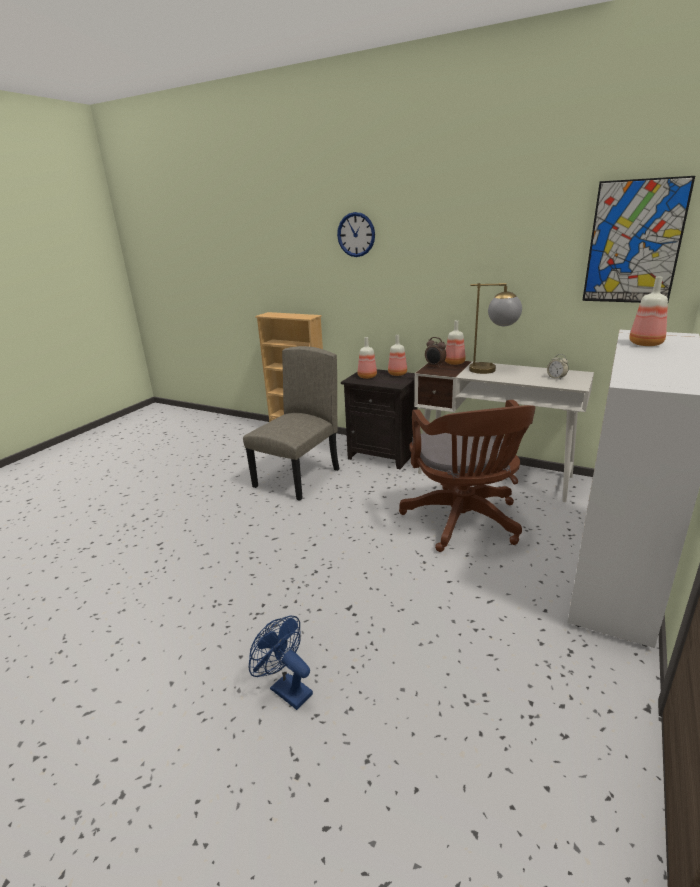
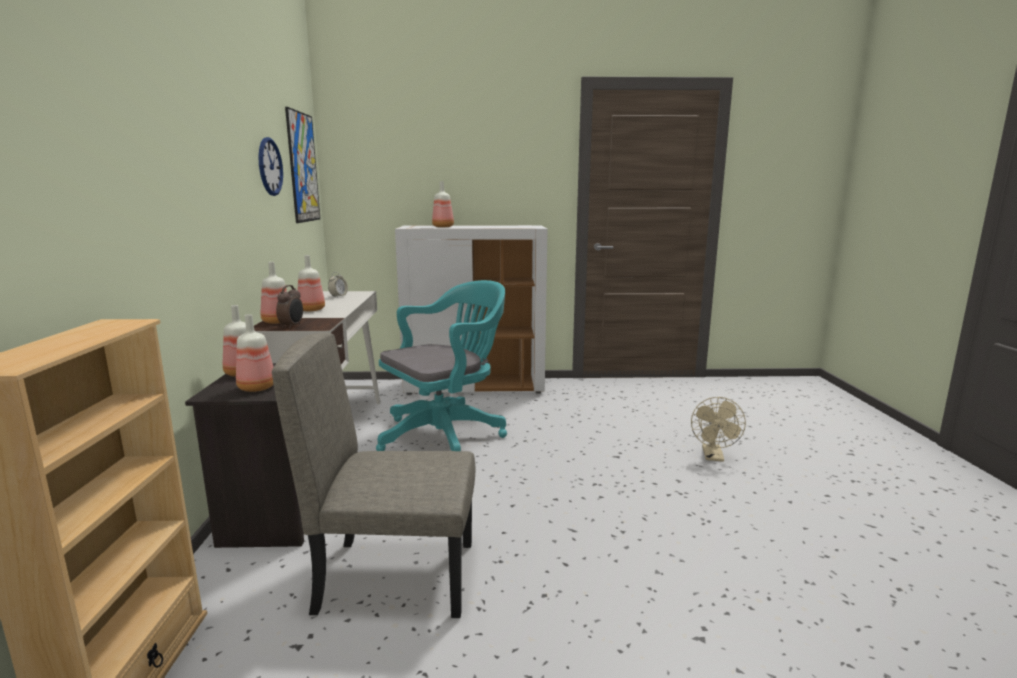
camera: 120 degrees left, 10 degrees down
(286, 689) = (714, 457): blue fan -> beige fan
(356, 234) = (120, 121): wall clock -> wall clock (270, 166)
(464, 523) = (446, 434): brown office chair -> turquoise office chair
(492, 370) = (310, 310): table lamp -> bottle

